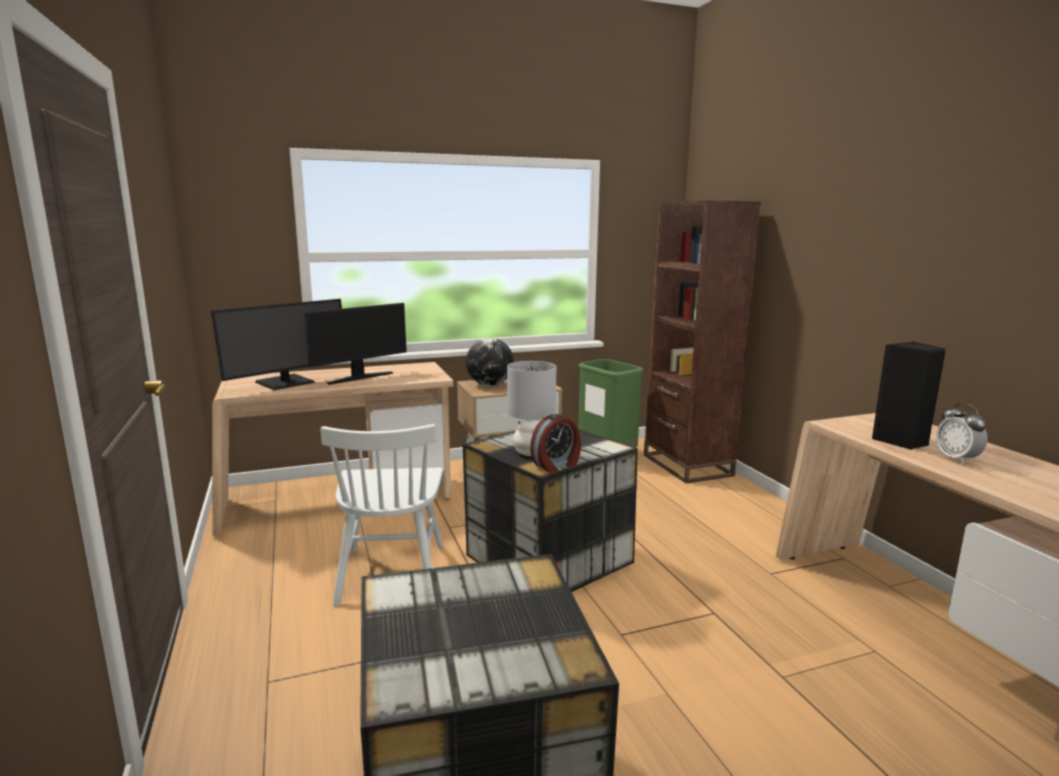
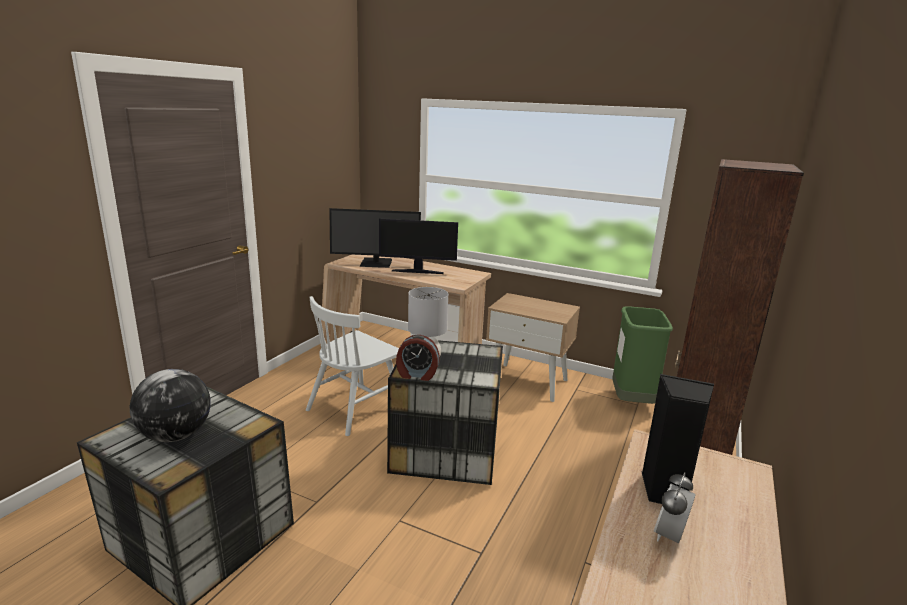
camera: 45 degrees right, 5 degrees up
(490, 385) = (521, 303): globe -> globe (175, 436)

